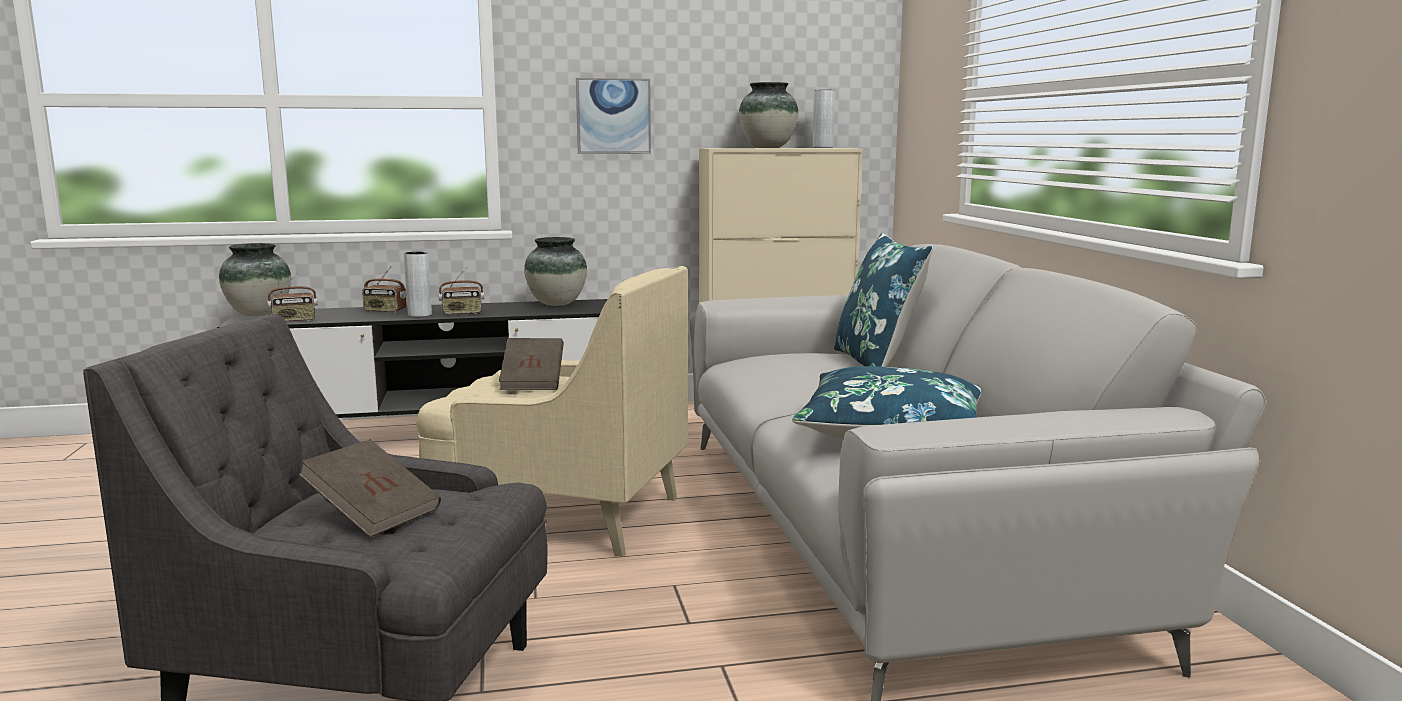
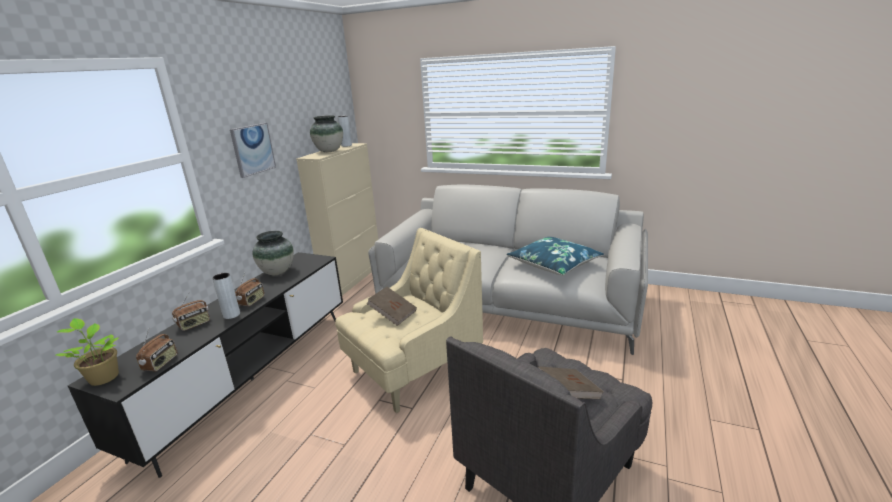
camera: 55 degrees left, 10 degrees up
(259, 314) = (103, 377): vase -> potted plant
(877, 363) = (462, 241): blue pillow -> none

